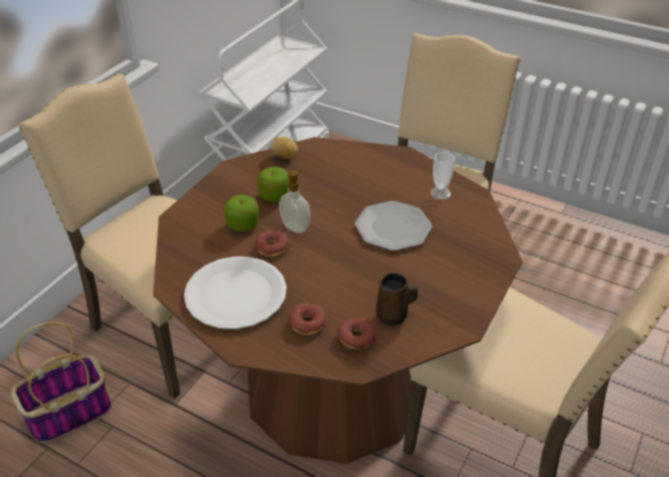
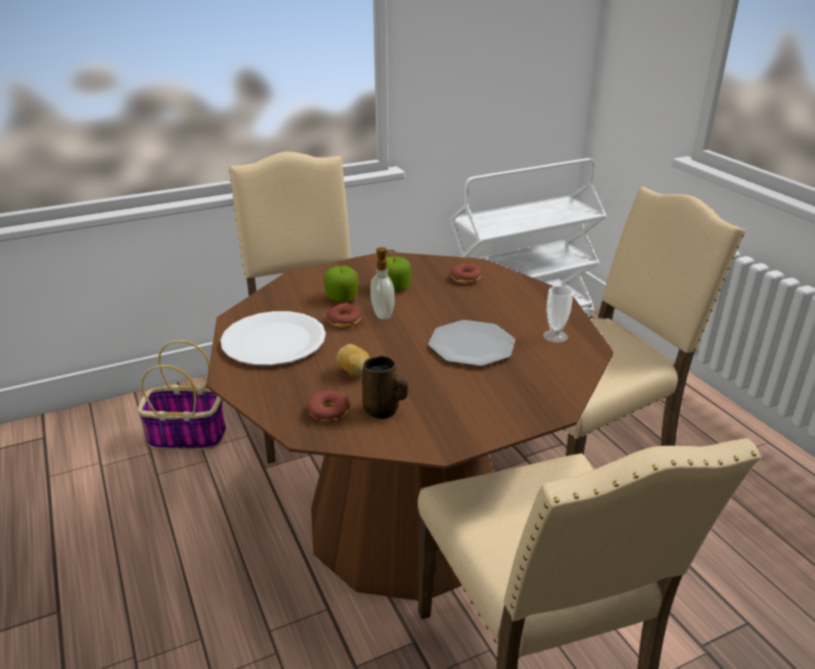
camera: 35 degrees right, 10 degrees down
(285, 157) = (439, 264): potato -> potato (354, 373)
(307, 323) = (302, 384): donut -> donut (465, 278)

